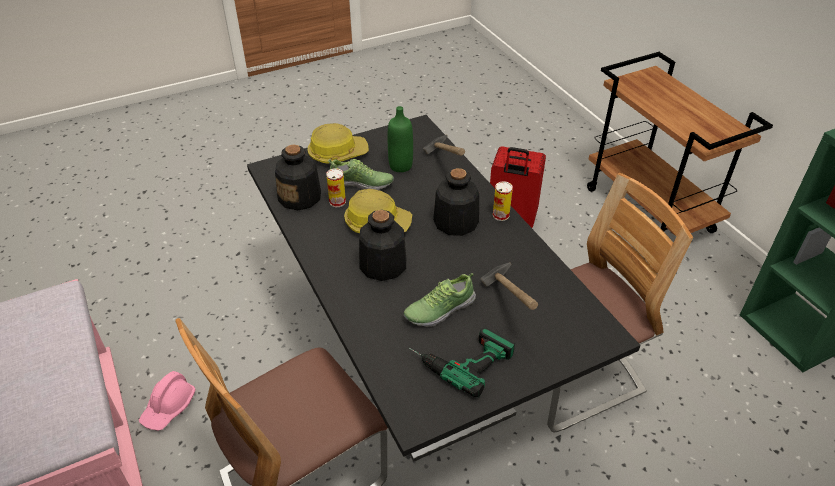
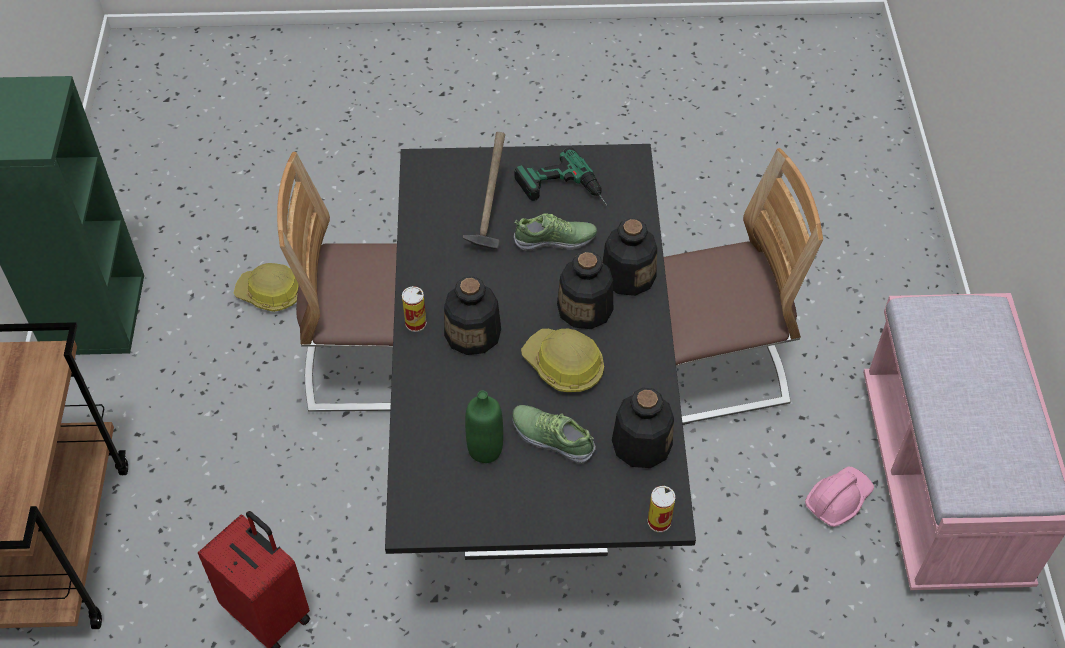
camera: 155 degrees left, 10 degrees up
(337, 153) = (559, 510): hard hat -> hard hat (270, 294)
(337, 202) = (596, 417): can -> can (659, 521)
(360, 301) = (628, 275): none -> bottle
(445, 168) = (430, 421): hammer -> none

